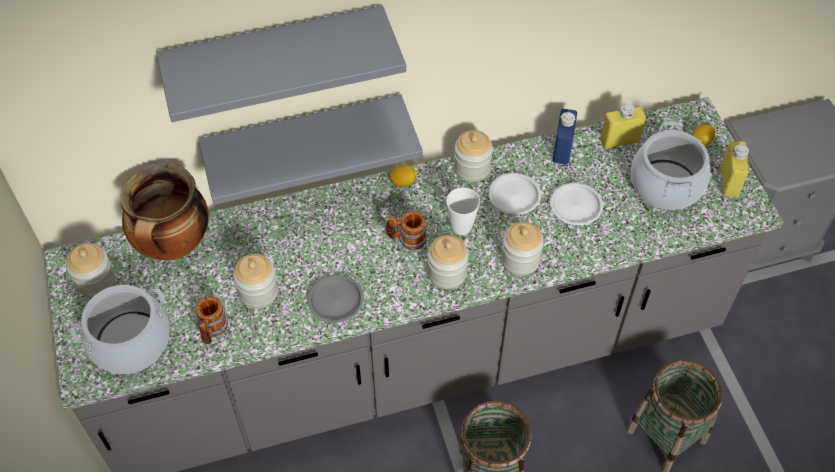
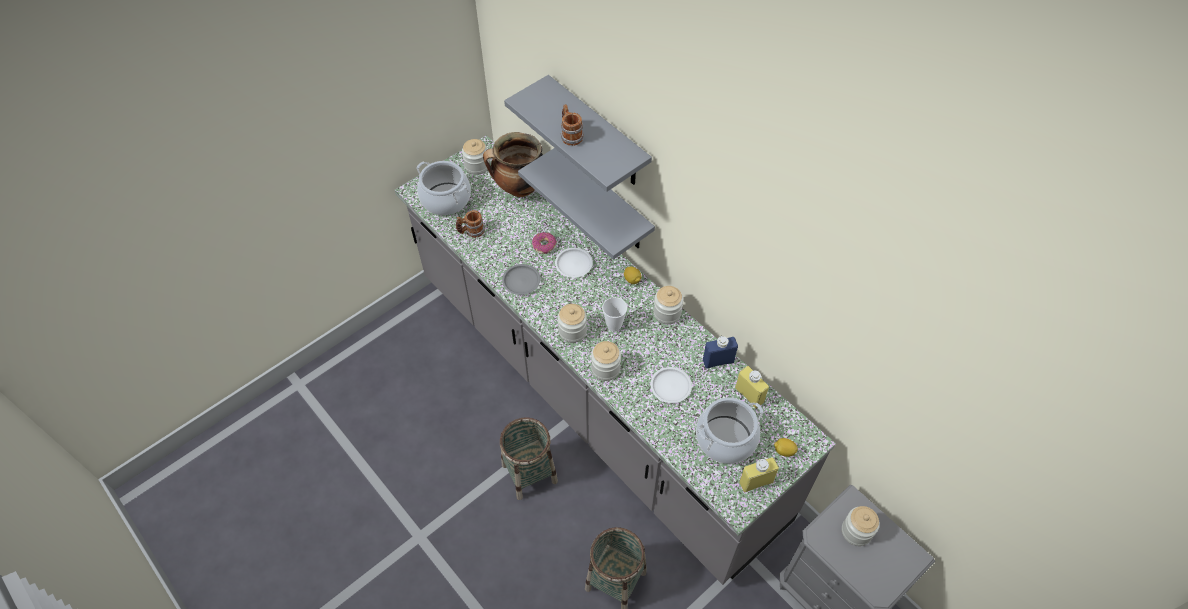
camera: 65 degrees right, 0 degrees up
(258, 292) = (507, 241): jar -> jar (856, 531)
(292, 253) = (544, 245): none -> donut
(406, 239) = (587, 299): mug -> mug (570, 135)
(513, 196) = (657, 346): white plate -> white plate (573, 264)

